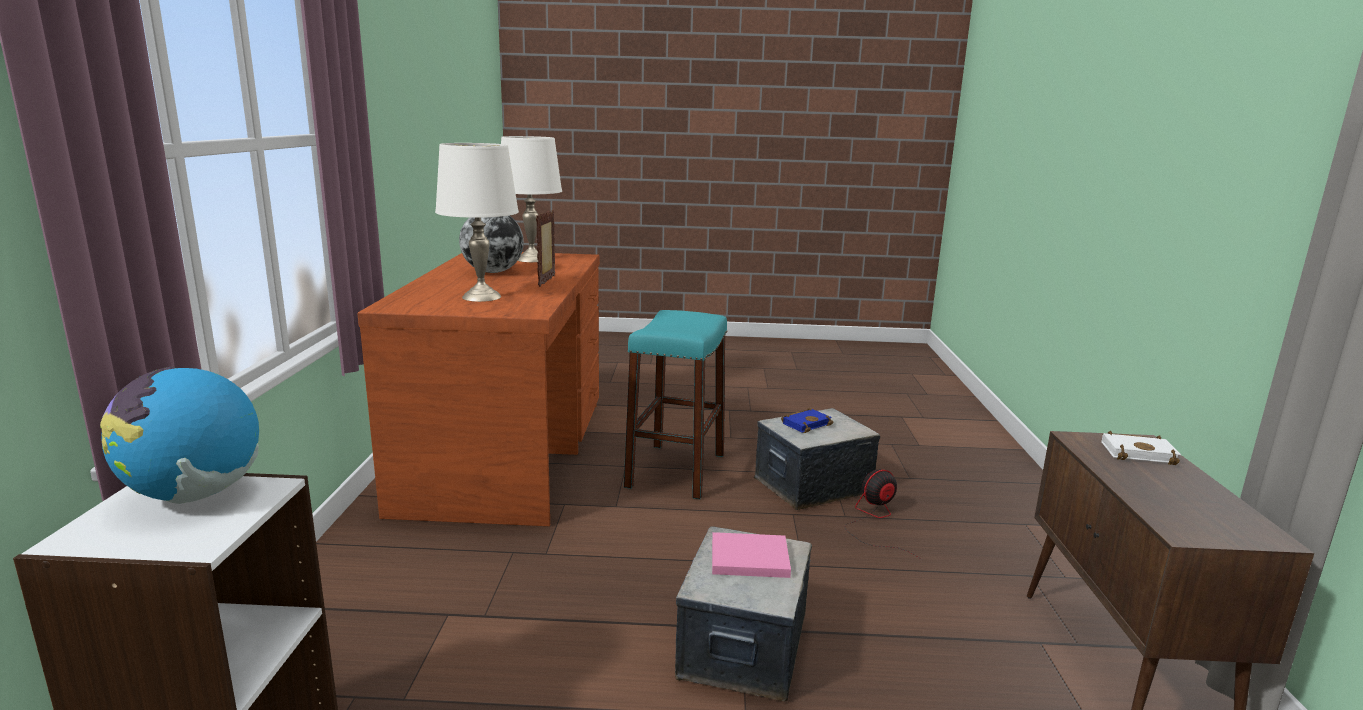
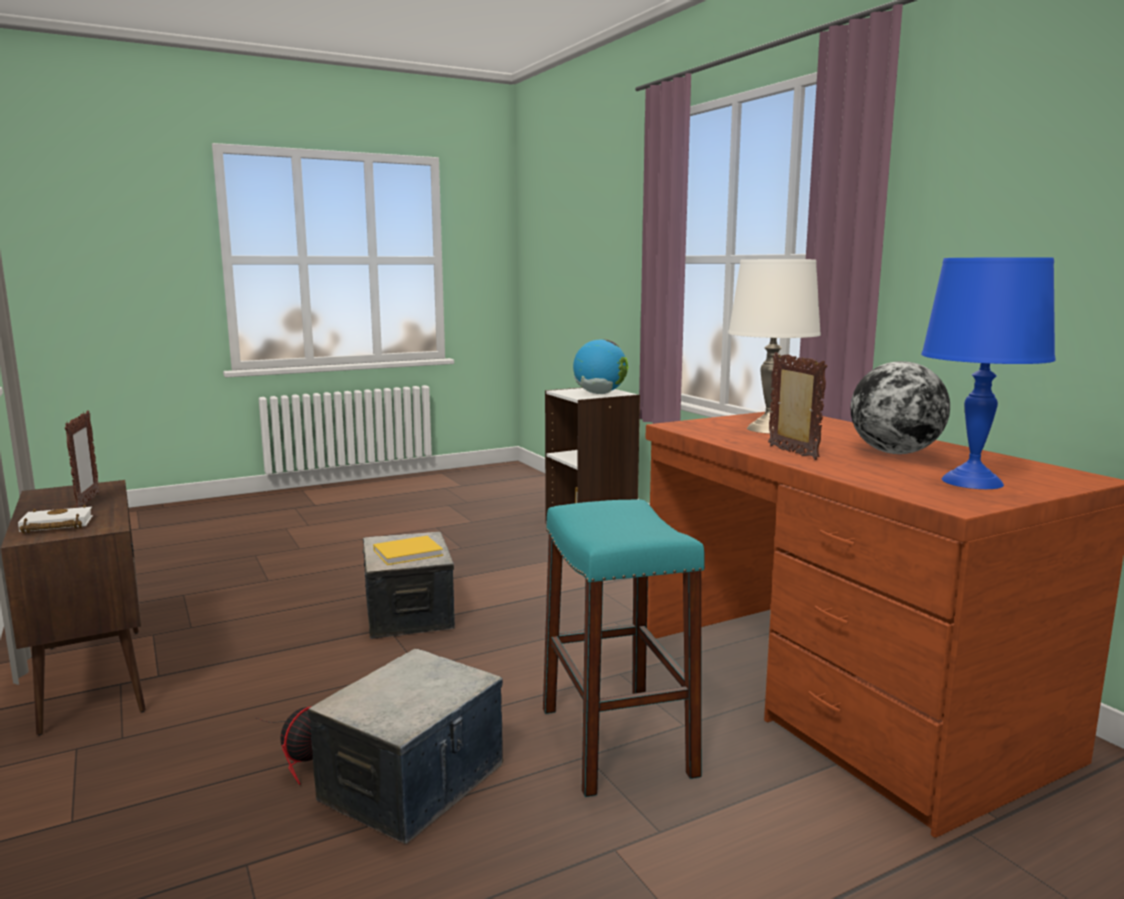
camera: 150 degrees right, 5 degrees down
(532, 259) = (973, 482): white table lamp -> blue table lamp
(747, 558) = (410, 552): pink book -> yellow book
(806, 423) = (428, 690): blue book -> none
(1157, 492) = (87, 501): none -> picture frame

